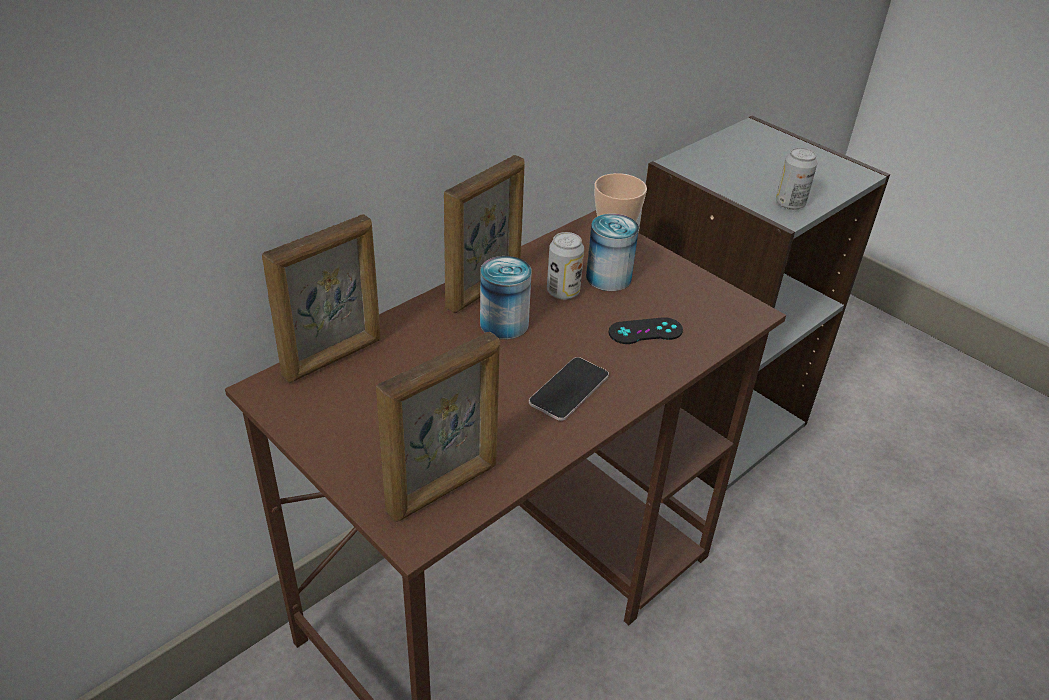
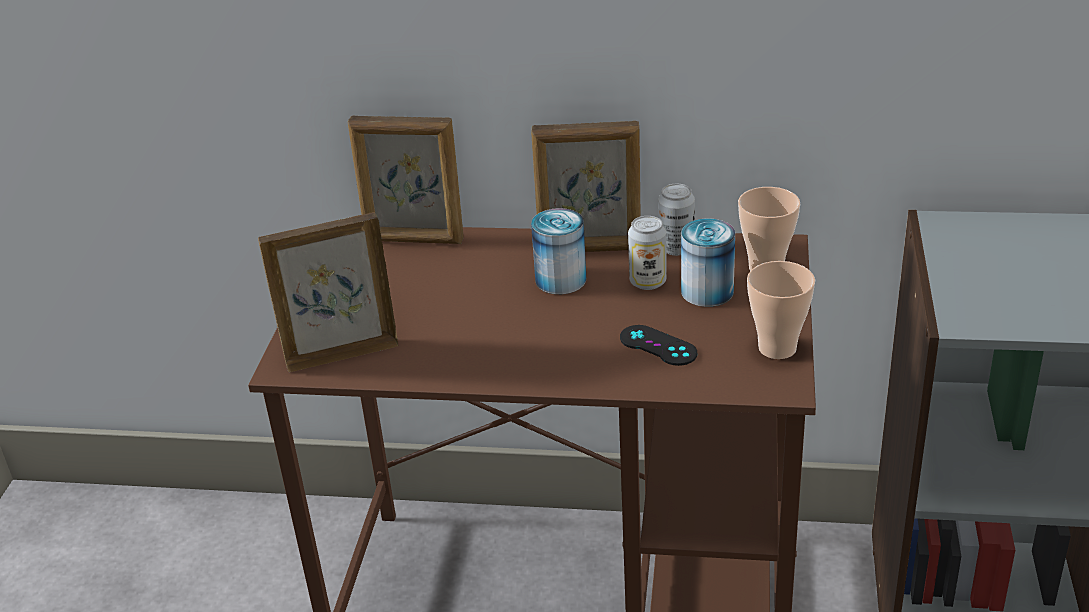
camera: 55 degrees right, 5 degrees down
(444, 489) = (341, 354): picture frame -> picture frame turned 150 degrees clockwise
(569, 389) = (523, 348): phone -> none
(708, 291) = (777, 348): none -> cup
(790, 204) = (989, 312): can -> can (676, 248)

